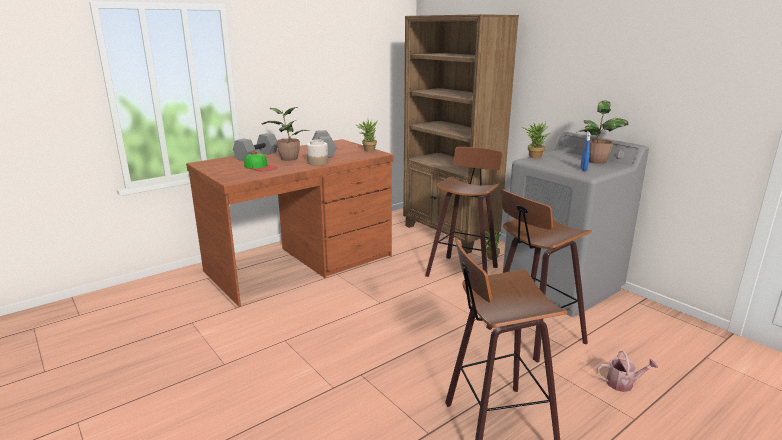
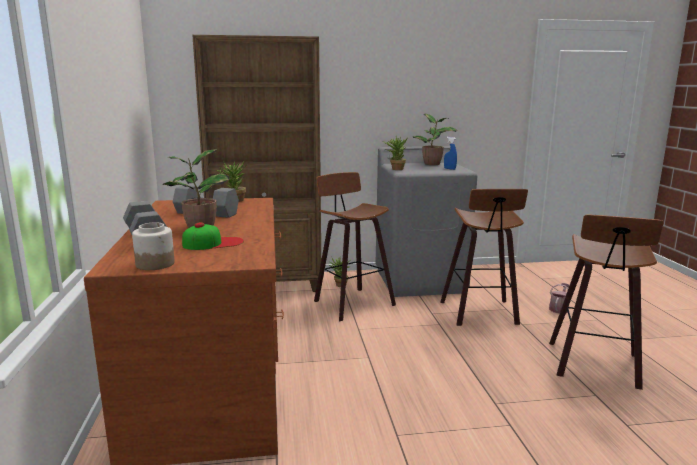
camera: 60 degrees left, 5 degrees down
(318, 163) = (250, 221): jar -> jar (155, 264)

